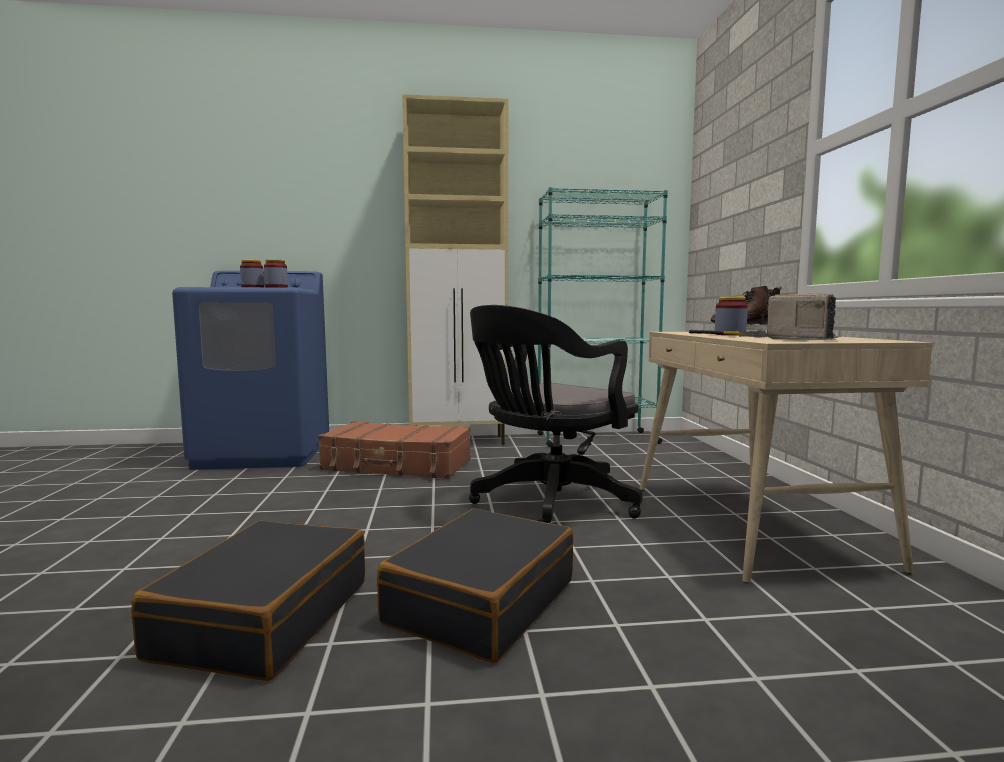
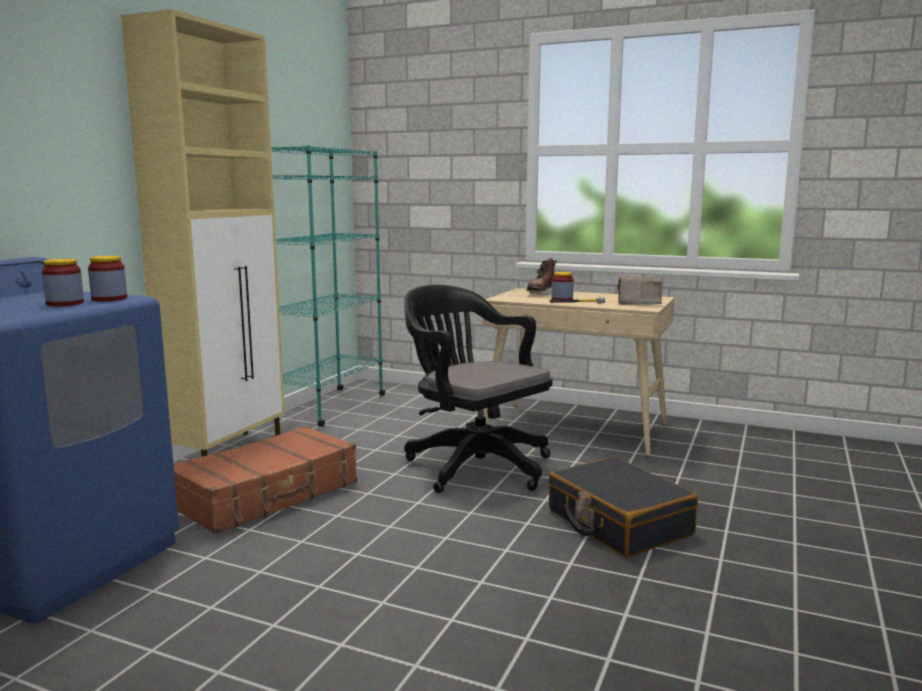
camera: 60 degrees left, 5 degrees up
(263, 618) = (587, 597): black suitcase -> none
(549, 504) = (474, 465): black office chair -> black office chair turned 150 degrees clockwise

